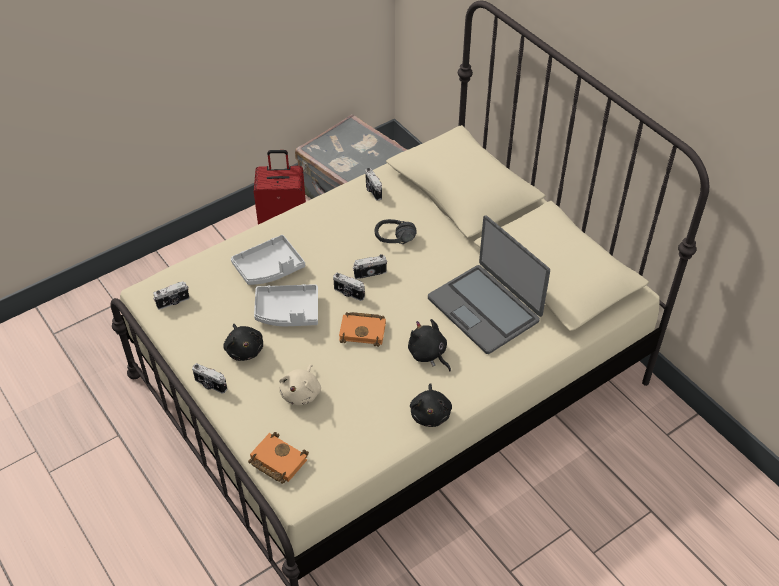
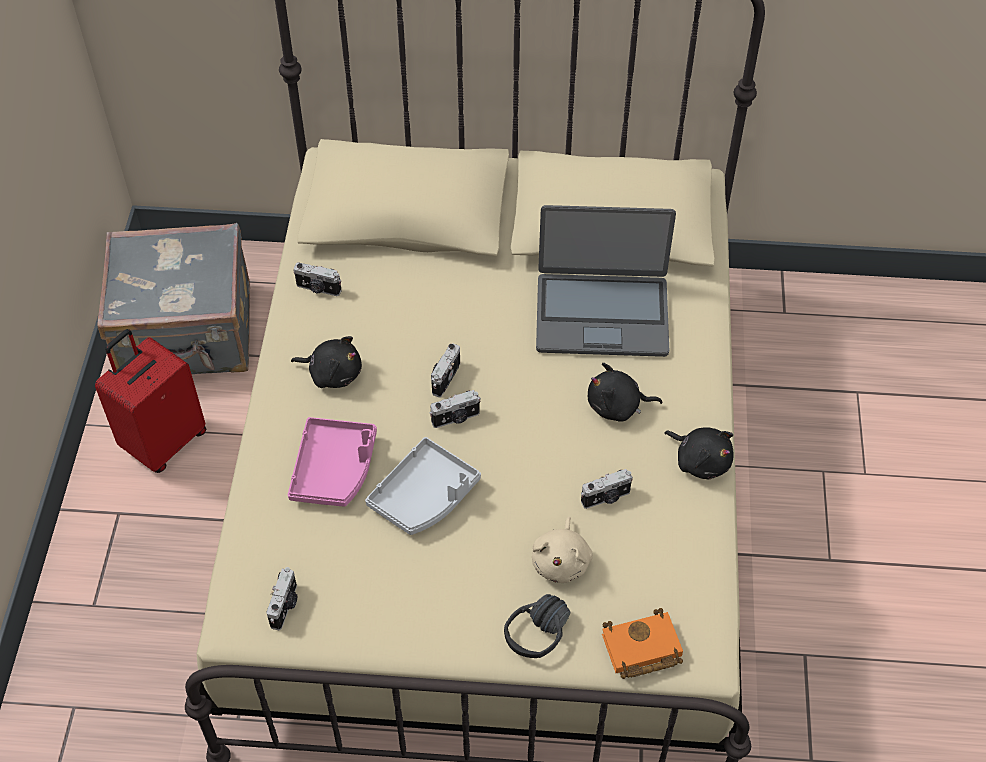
camera: 50 degrees left, 5 degrees up
(210, 385) = (462, 648): camera -> camera (606, 498)
(244, 349) = (440, 577): black plush toy -> black plush toy (333, 373)
(269, 268) = (334, 469): grey tray -> pink tray
(301, 393) = (561, 561): beige plush toy -> beige plush toy turned 45 degrees clockwise
(364, 331) = (526, 441): orange book -> none
(395, 242) = (422, 324): black headphones -> black headphones (546, 639)

